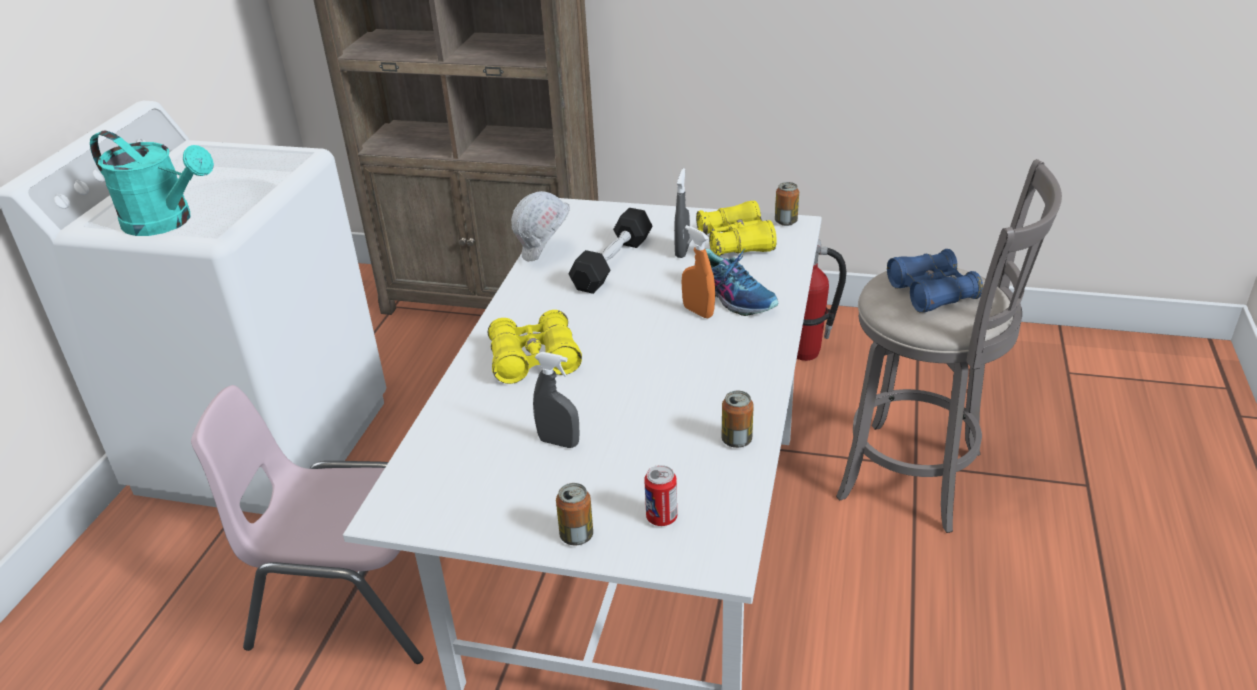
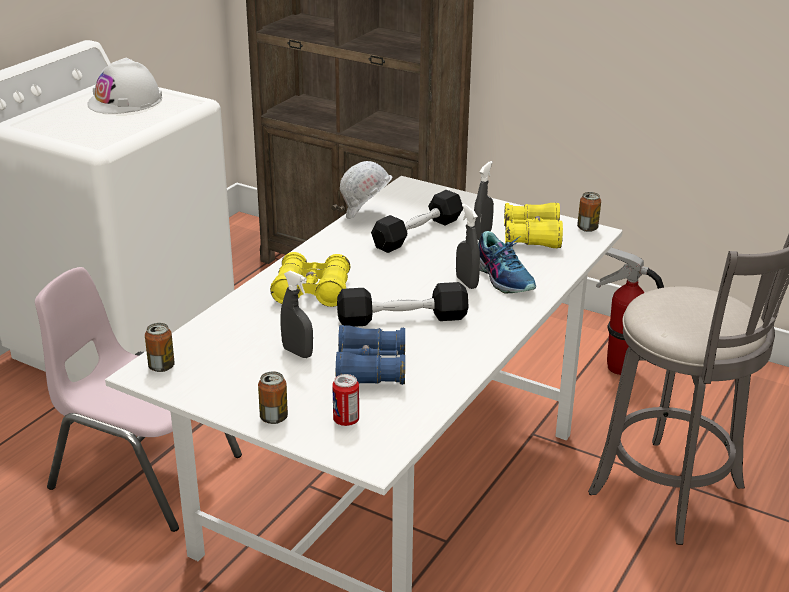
camera: 15 degrees right, 5 degrees down
(167, 222) = (69, 133): turquoise watering can -> none
(217, 169) = (125, 101): none -> white hard hat
(653, 371) = (402, 318): none -> black dumbbell
(698, 311) = (466, 282): orange spray bottle -> grey spray bottle
(736, 440) = (439, 381): can -> can (161, 366)
(931, 292) = (691, 311): blue binoculars -> blue binoculars (370, 369)

